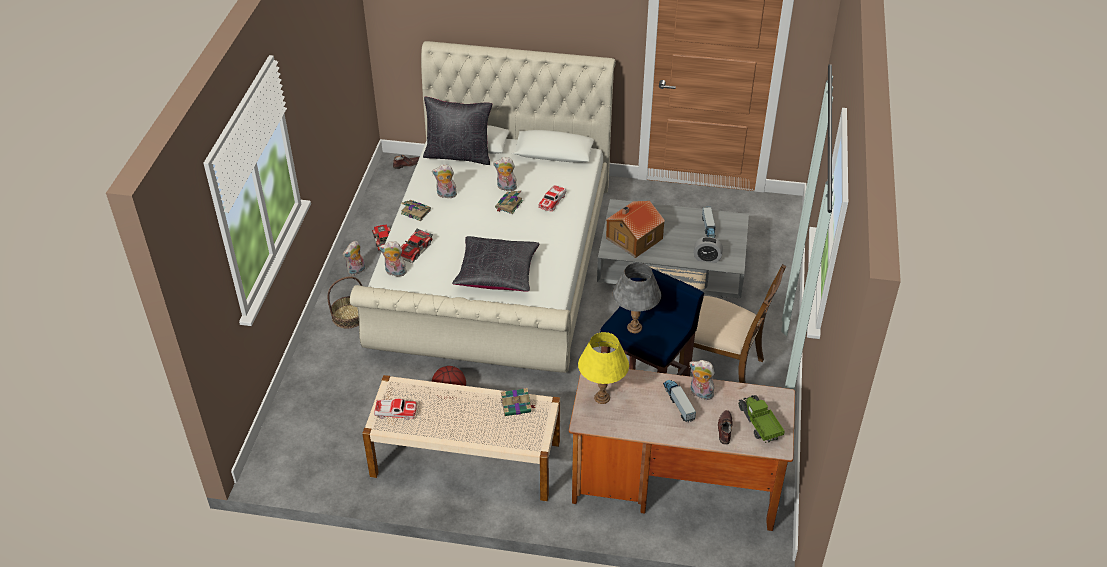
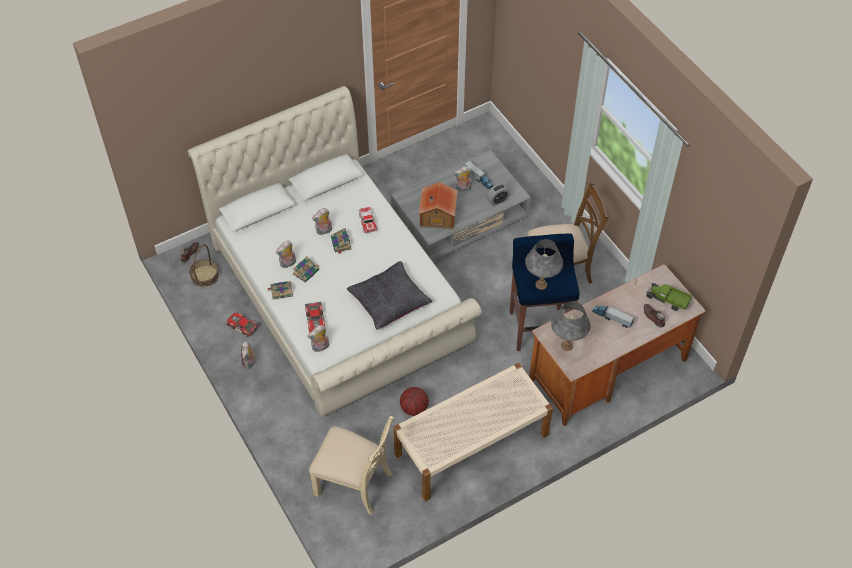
camera: 40 degrees left, 10 degrees up
(328, 419) = (354, 483): none -> beige chair
(349, 316) = (283, 401): basket -> basket (204, 276)
(395, 412) = (430, 446): toy car -> none
(458, 155) = (260, 225): black pillow -> none
(517, 406) = (500, 387): book -> book (306, 272)
(601, 397) = (566, 346): yellow table lamp -> grey table lamp
(700, 394) = (617, 303): plush toy -> plush toy (463, 188)

